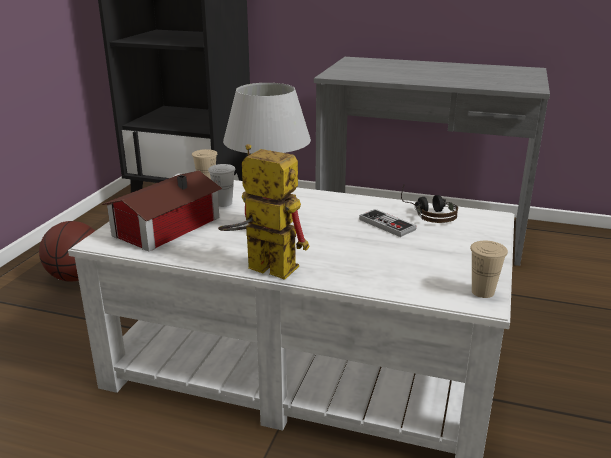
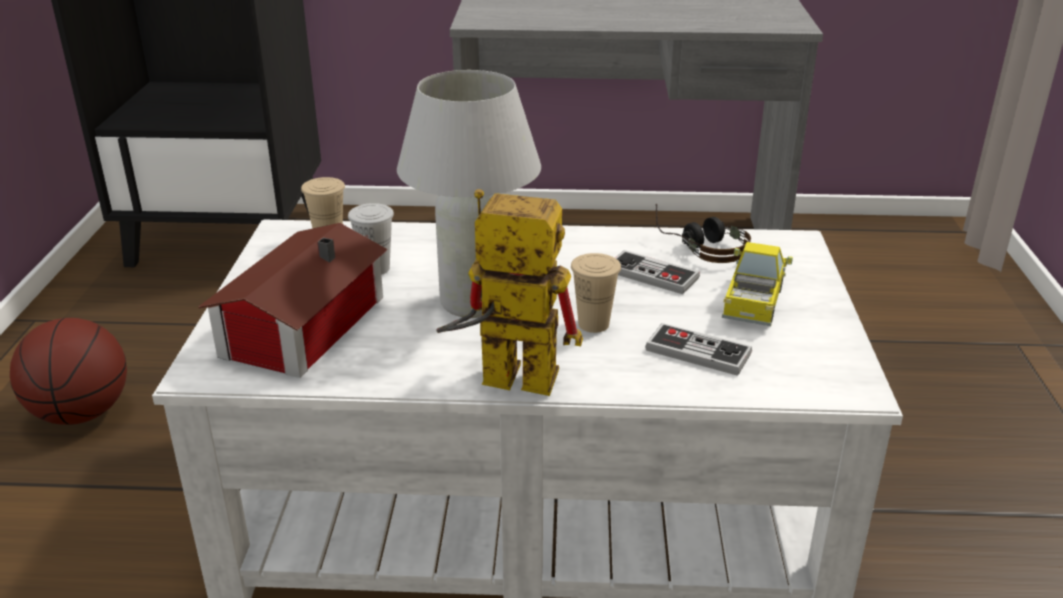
camera: 15 degrees left, 5 degrees up
(391, 269) = (698, 352): none -> game controller
(444, 246) = (753, 302): none -> toy truck
(482, 292) = (844, 371): beige cup -> beige cup (593, 324)

